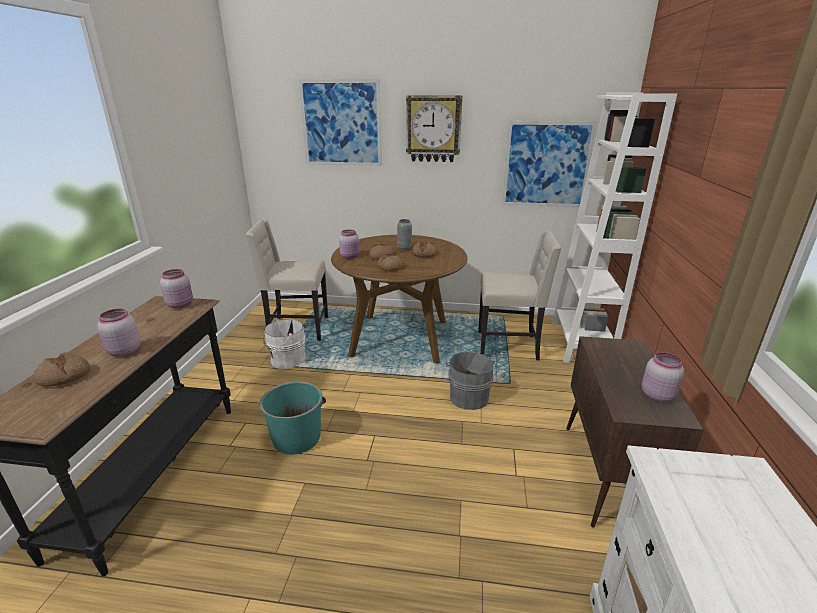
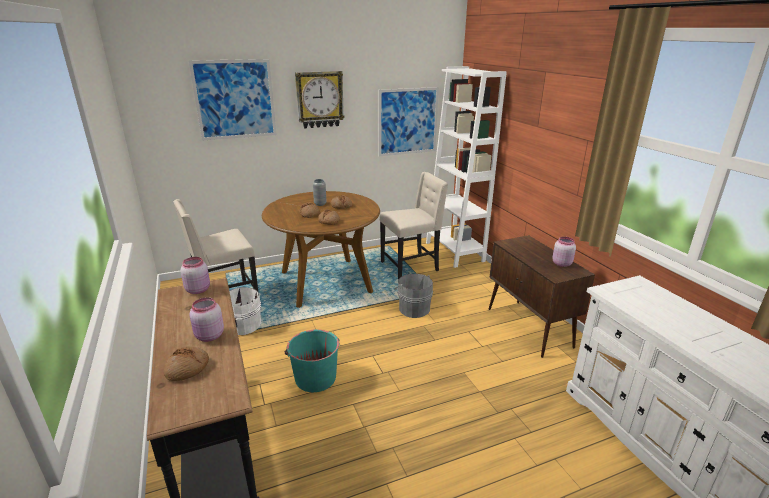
camera: 30 degrees left, 0 degrees up
(350, 256) = (284, 219): pink jar -> none

